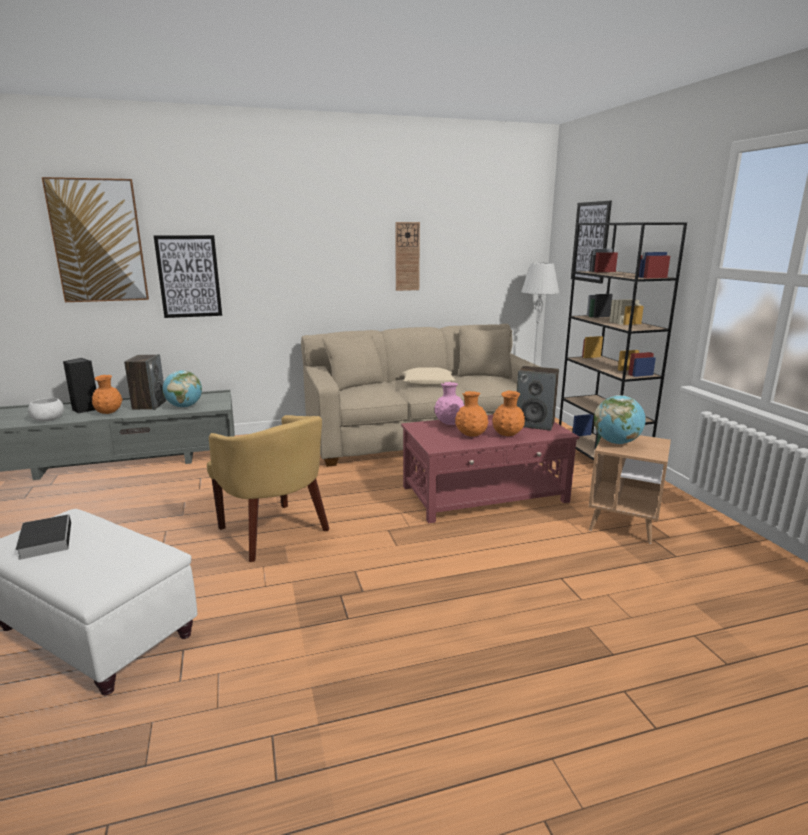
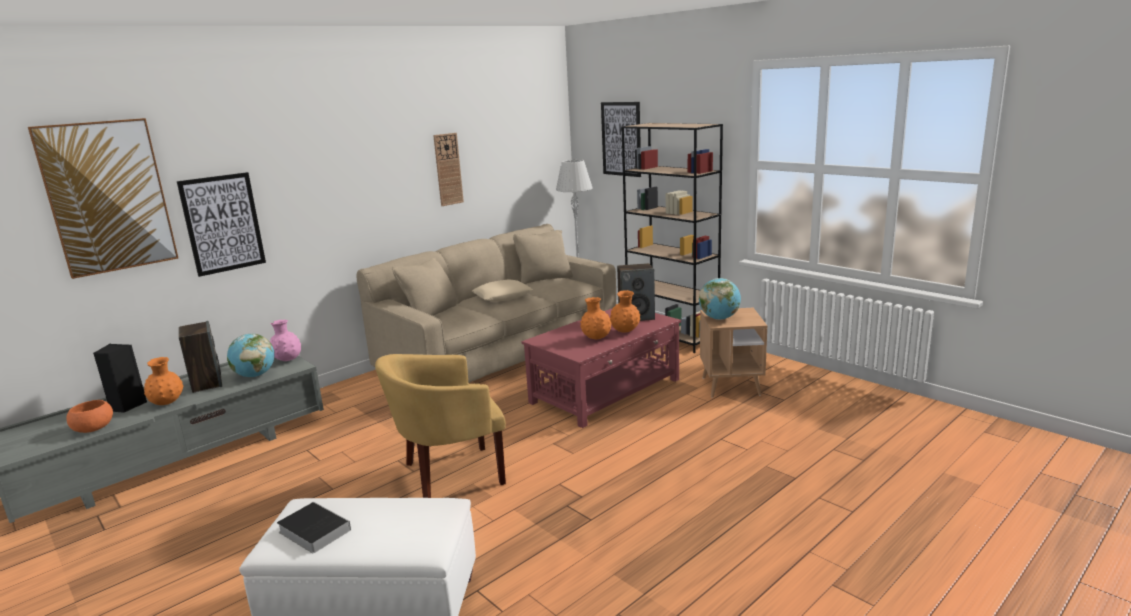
camera: 25 degrees left, 0 degrees up
(48, 419) = (94, 428): white bowl -> orange bowl
(274, 532) = (450, 476): yellow armchair -> yellow armchair turned 135 degrees clockwise
(449, 424) = (566, 332): pink vase -> pink vase (287, 360)

